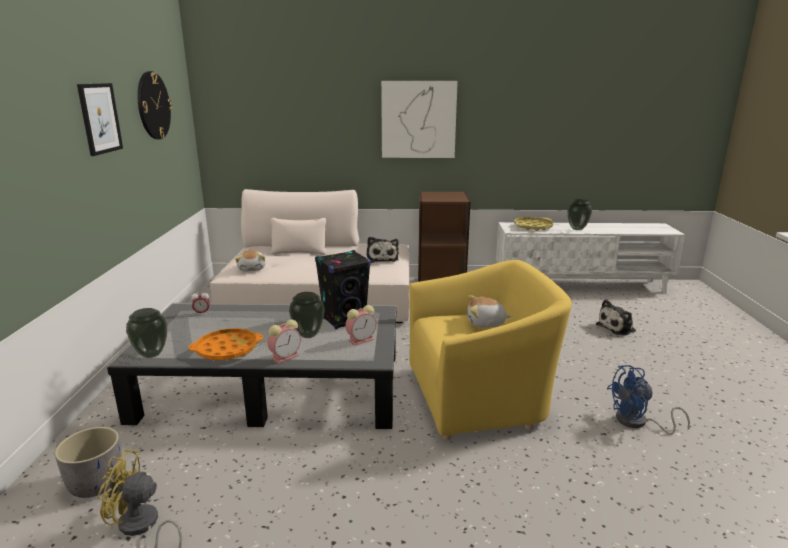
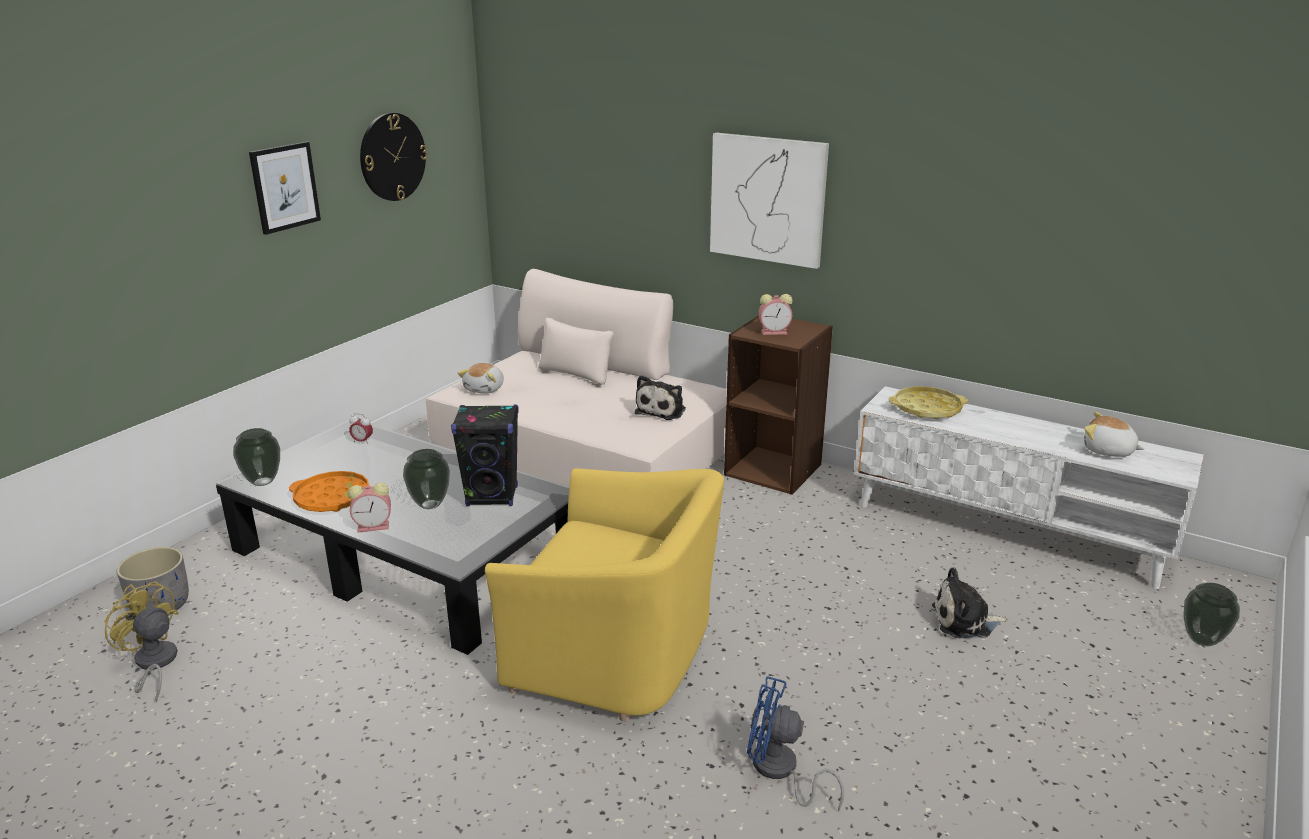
camera: 30 degrees right, 5 degrees up
(361, 340) = (476, 530): alarm clock -> alarm clock (775, 332)
(486, 323) = (634, 554): plush toy -> plush toy (1108, 451)
(577, 229) = (999, 429): vase -> vase (1201, 640)

